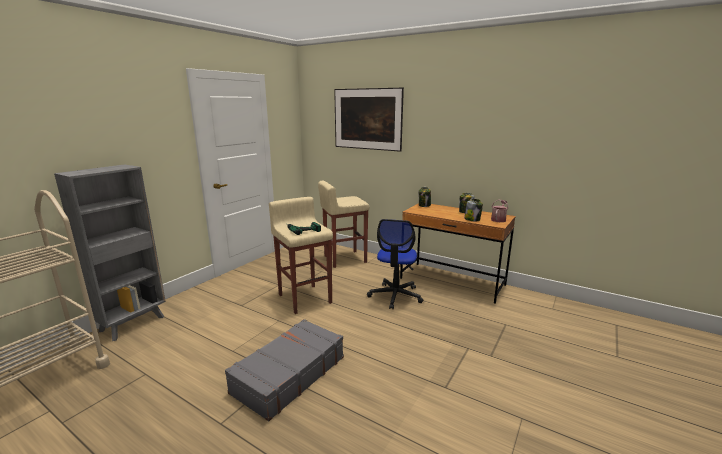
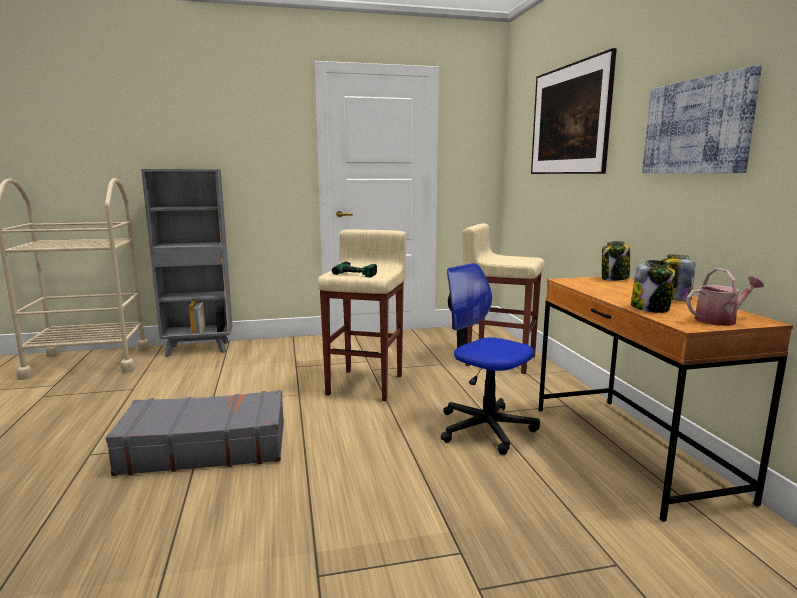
camera: 45 degrees right, 5 degrees down
(395, 296) = (485, 428): office chair -> office chair turned 75 degrees clockwise
(460, 135) = (696, 126): none -> picture

